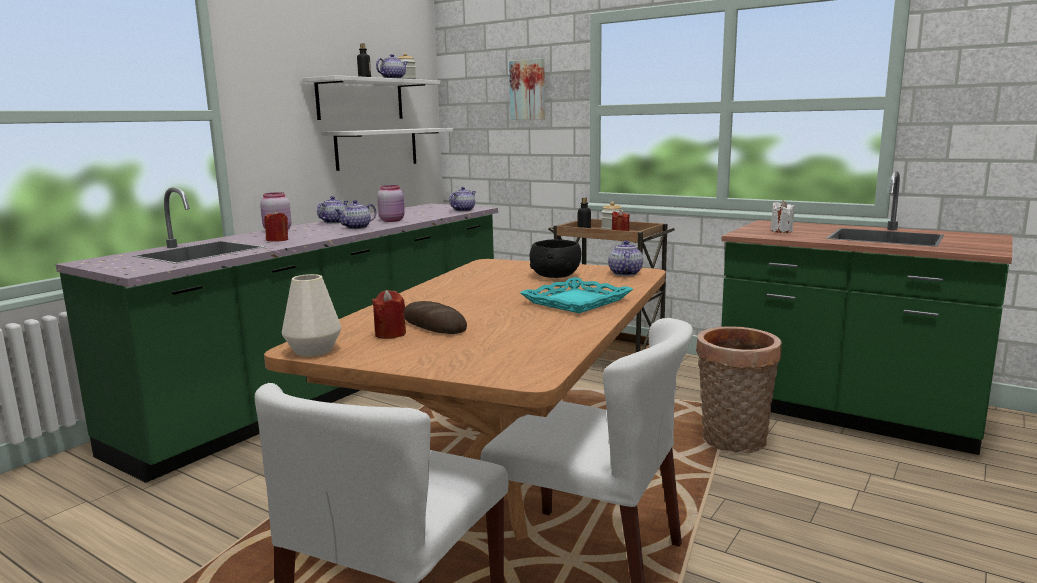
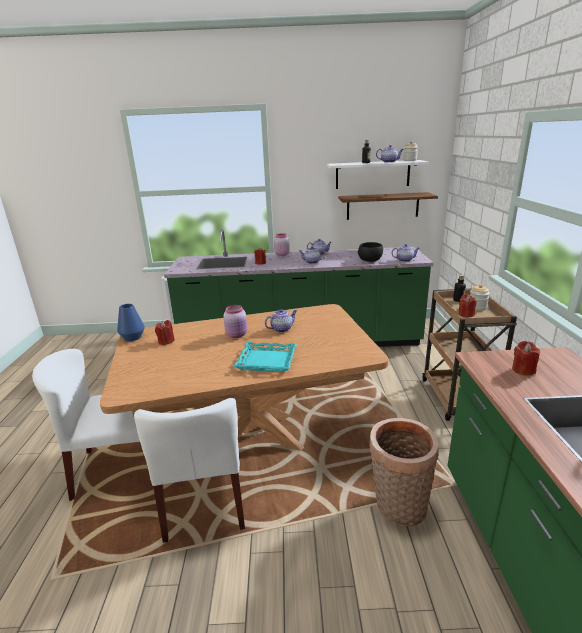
camera: 55 degrees right, 10 degrees up
(314, 350) = (133, 337): white vase -> blue vase
(377, 148) = (382, 206): white shelf -> brown shelf
(392, 220) = (343, 260): pink jar -> pink jar (237, 335)
(433, 324) = (188, 344): bread -> none
(528, 89) = (486, 173): picture -> none
(556, 276) = (320, 336): black bowl -> black bowl (370, 260)
(624, 273) = (356, 352): teapot -> teapot (282, 329)
(781, 231) = (523, 370): white candle -> red candle

